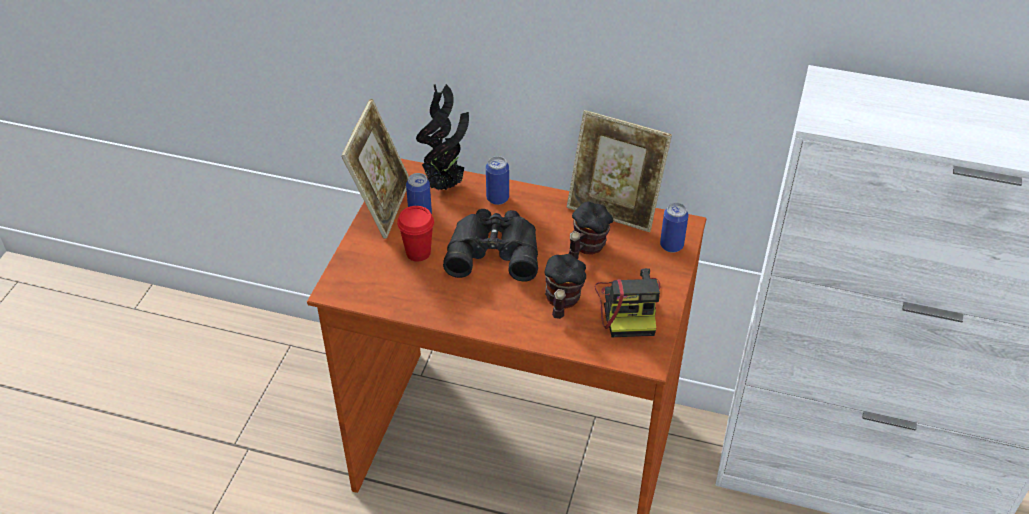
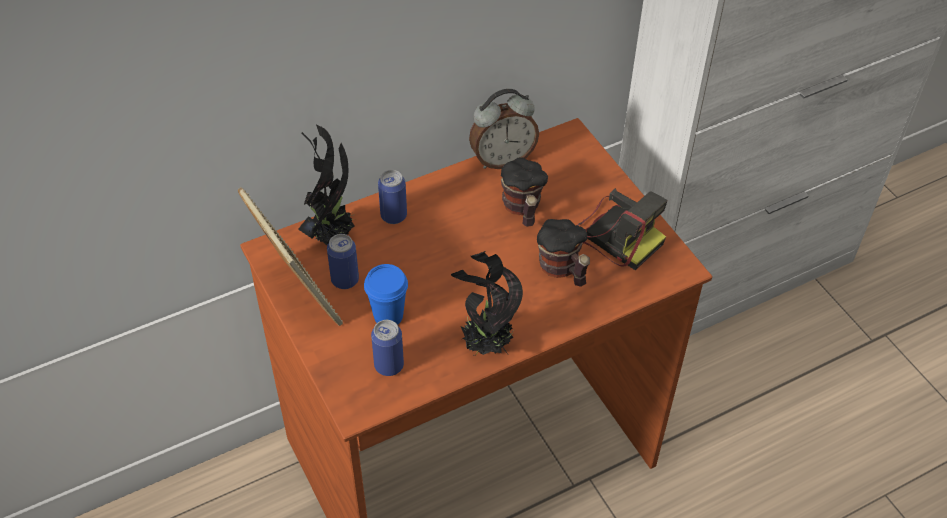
camera: 45 degrees left, 5 degrees up
(418, 253) = (388, 316): red cup -> blue cup
(451, 311) = (484, 346): none -> potted plant
(493, 249) = (449, 265): black binoculars -> none
(614, 209) = (502, 159): picture frame -> alarm clock
(671, 245) = (583, 159): can -> can (389, 366)

